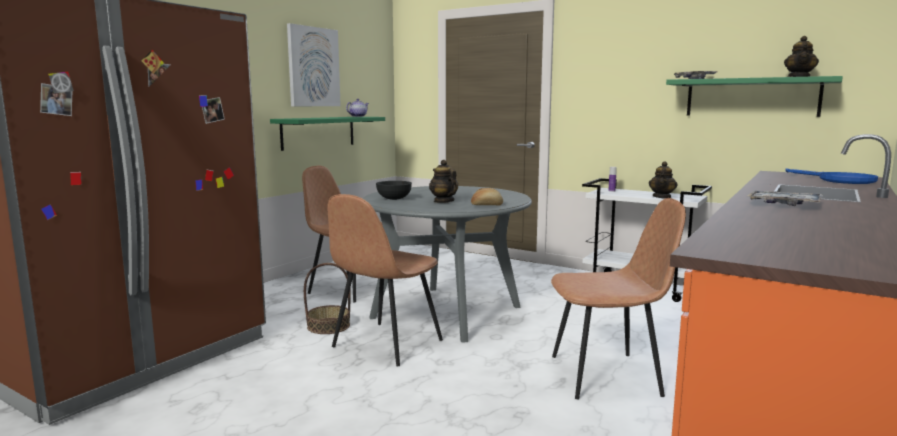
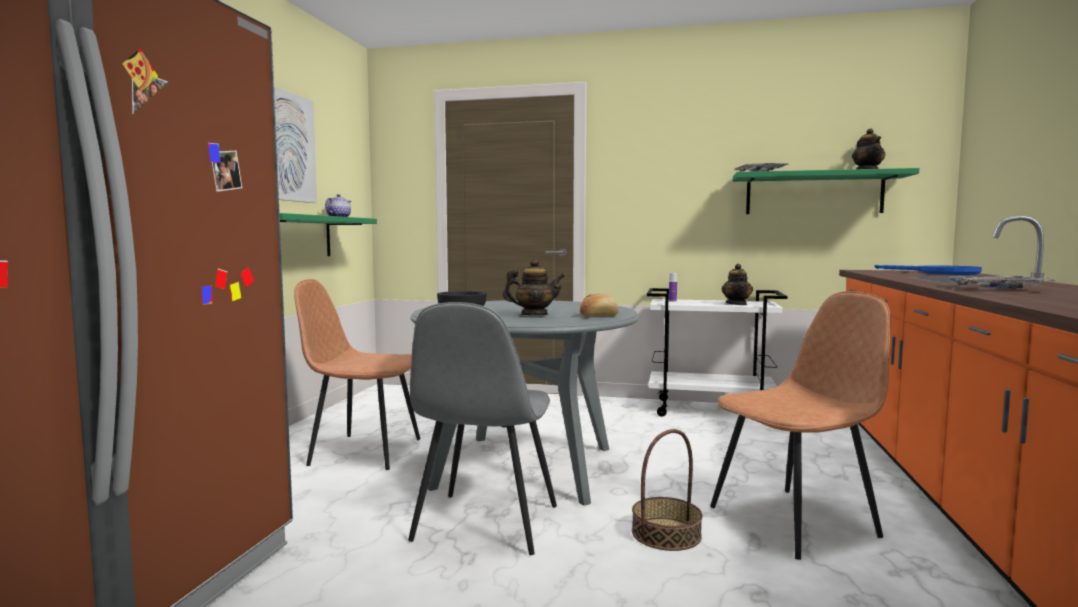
camera: 20 degrees left, 5 degrees down
(328, 326) = (377, 510): basket -> basket (666, 533)
(385, 344) = (485, 525): brown chair -> grey chair
(443, 201) = (534, 315): teapot -> teapot turned 135 degrees clockwise

